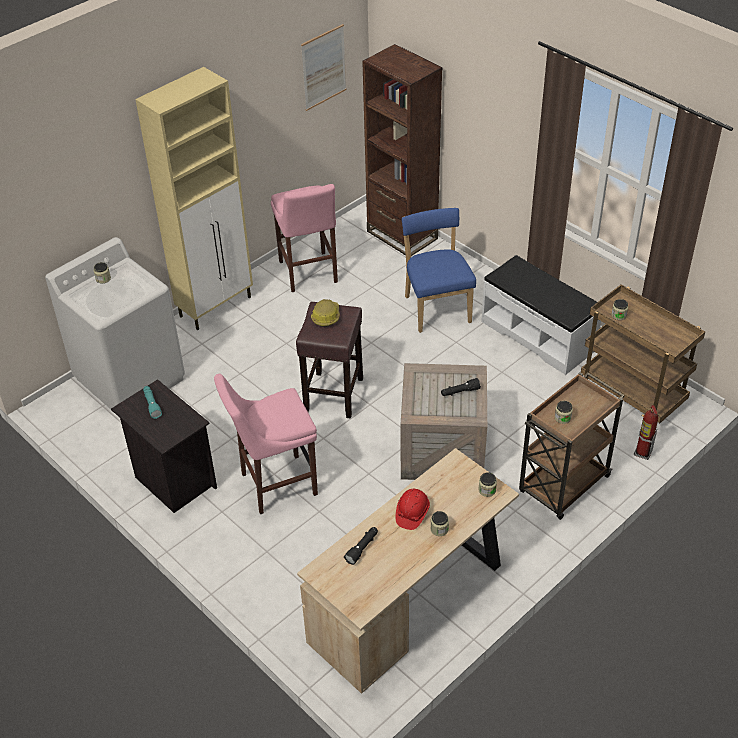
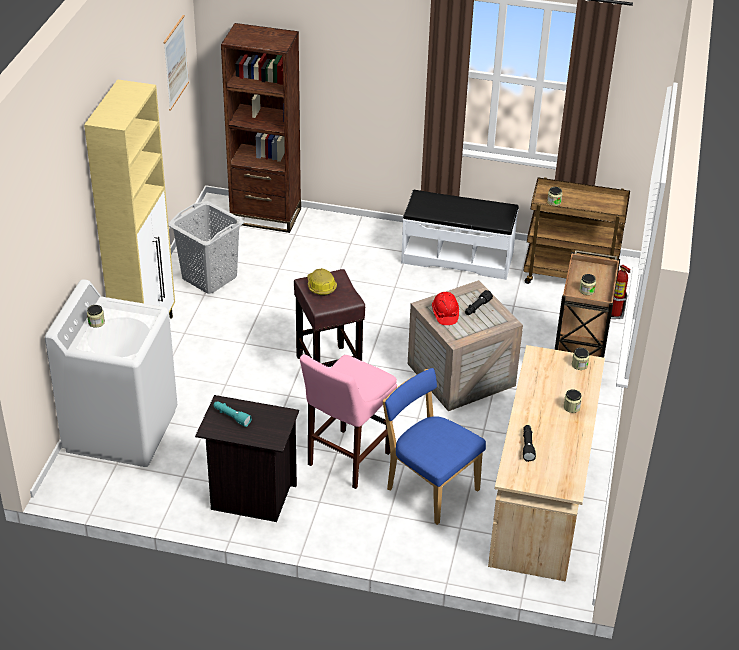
camera: 35 degrees left, 5 degrees down
(308, 274) = (209, 278): pink stool -> grey laundry basket
(412, 513) = (540, 405): red hard hat -> red hard hat (445, 314)
(436, 307) = (352, 265): blue chair -> blue chair (429, 487)

